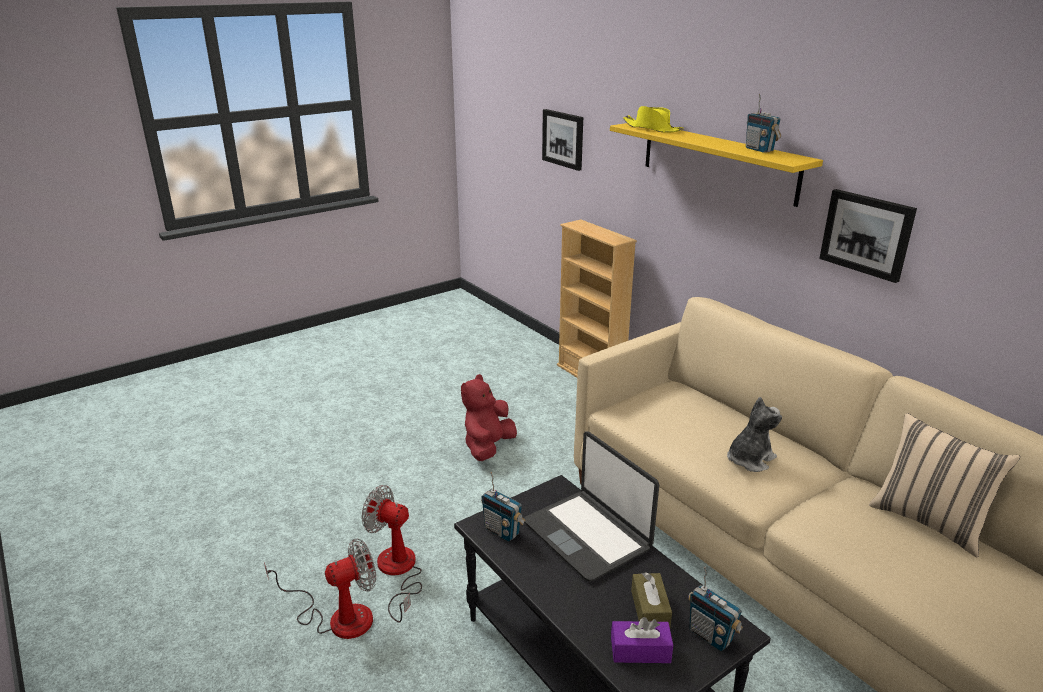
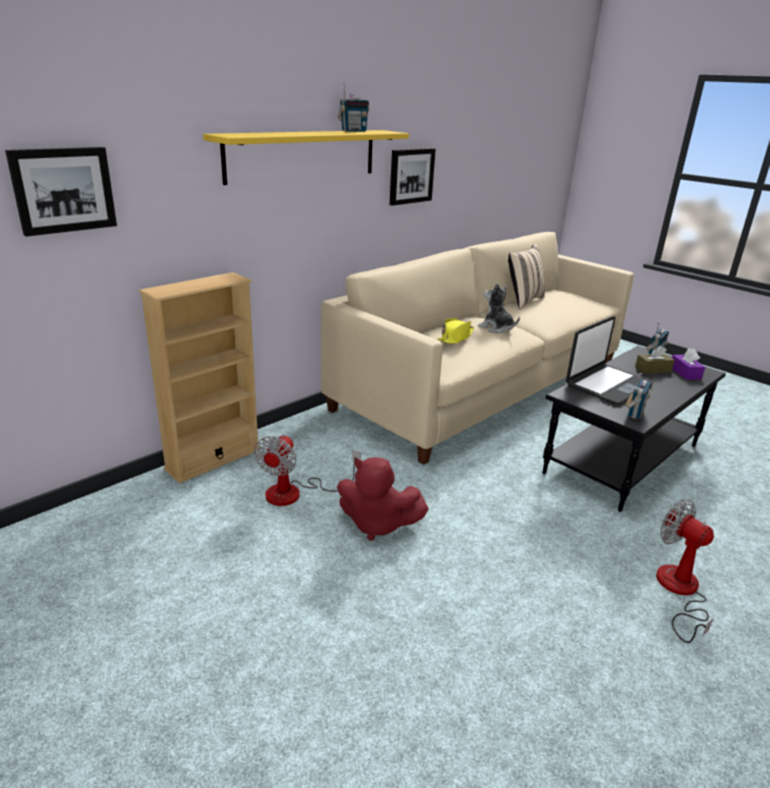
camera: 100 degrees left, 0 degrees up
(397, 572) = (601, 562): fan -> fan (295, 493)
(652, 129) = (255, 134): yellow hat -> yellow hat (456, 338)

